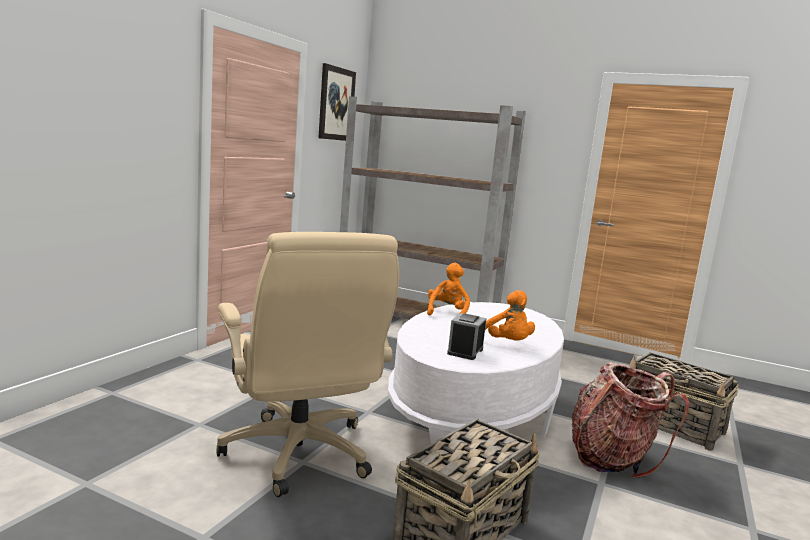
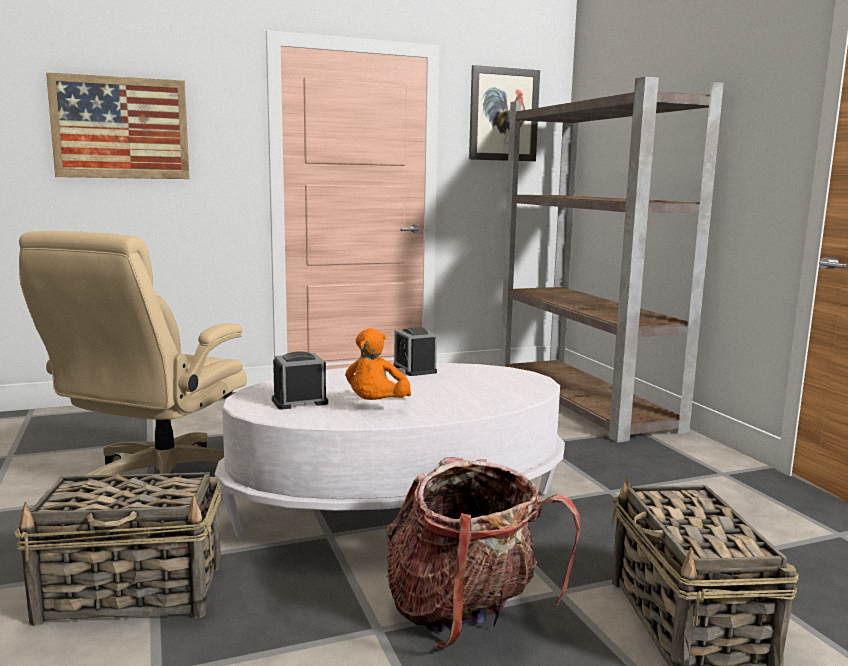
camera: 45 degrees right, 0 degrees up
(80, 93) = (121, 128): none -> picture
(447, 313) = (414, 369): orange plush toy -> alarm clock

